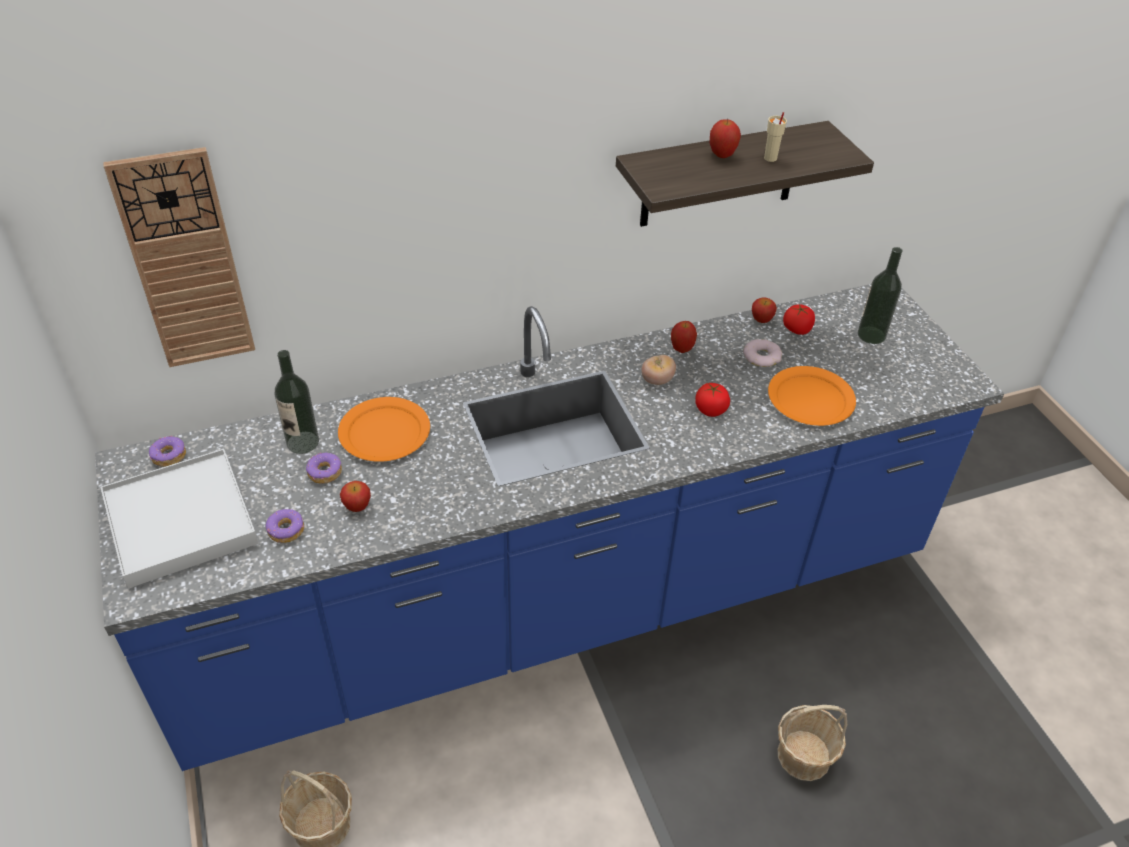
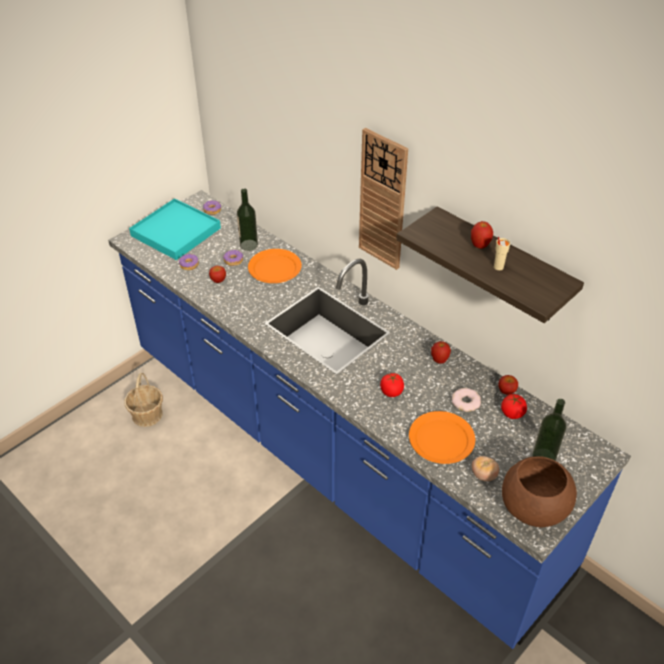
camera: 65 degrees right, 0 degrees up
(181, 521) = (176, 232): white tray -> turquoise tray
(185, 262) = (243, 123): wall clock -> wall clock (383, 200)
(657, 380) = (399, 358): tomato -> tomato (483, 475)
(804, 756) = (298, 627): basket -> none
(939, 373) = (533, 509): none -> brown bowl

